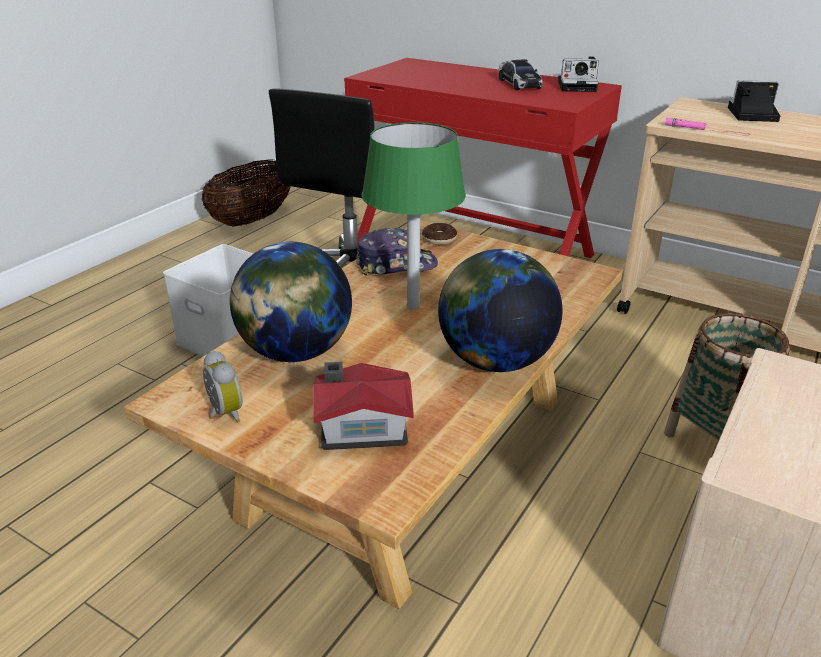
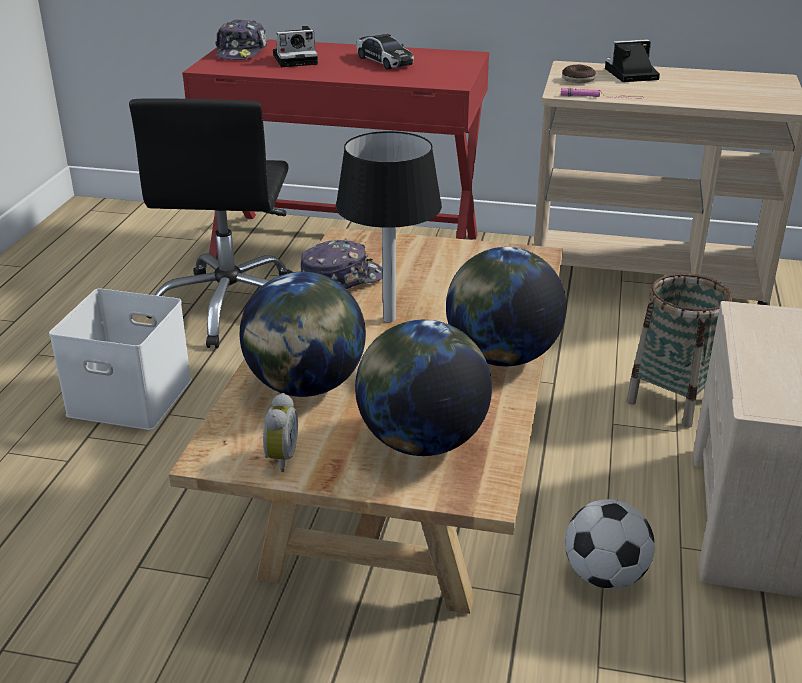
camera: 20 degrees left, 0 degrees up
(223, 414) = (279, 458): alarm clock -> alarm clock turned 60 degrees clockwise
(252, 220) = (62, 254): basket -> none
(361, 428) = (421, 442): toy house -> globe
(405, 68) = (242, 52): none -> cap
(413, 306) = (389, 319): green table lamp -> black table lamp
(439, 239) = (367, 245): donut -> donut (578, 80)
(554, 608) = (604, 576): none -> football
(578, 86) = (447, 58): camera -> camera (297, 59)

